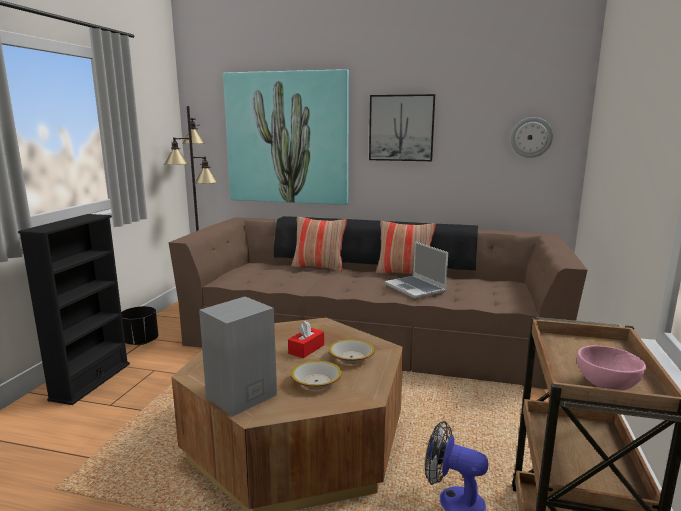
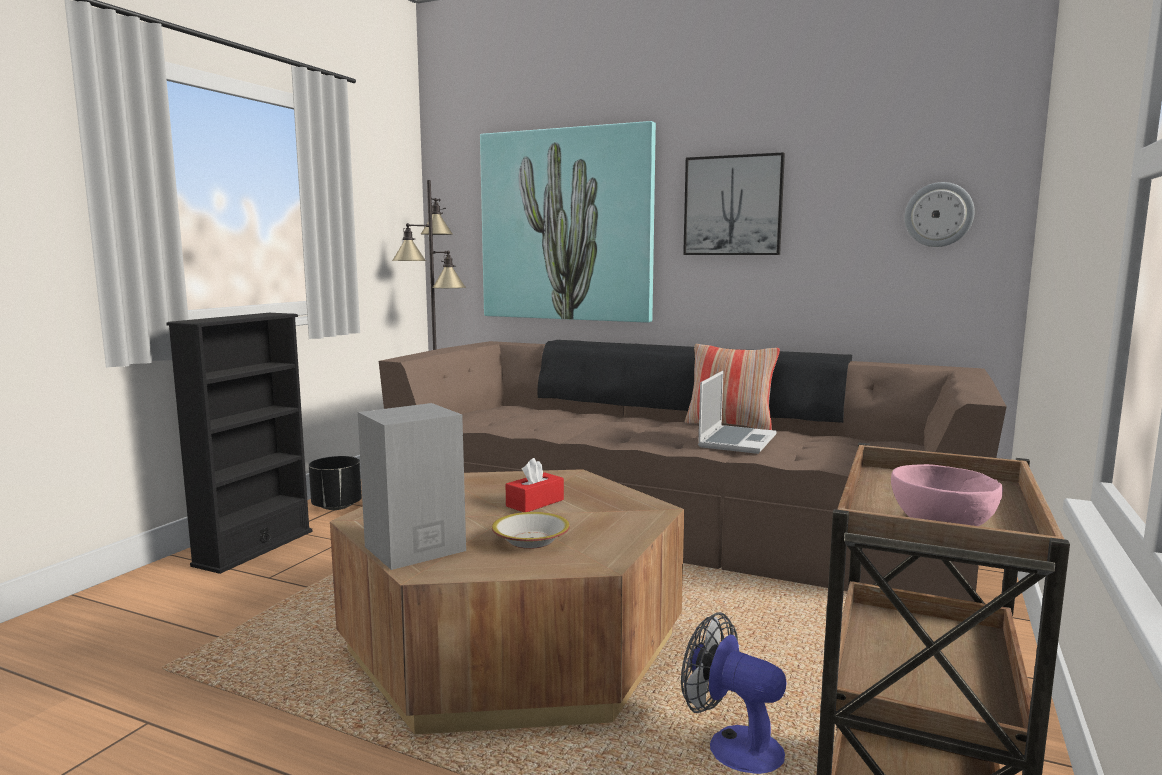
camera: 10 degrees right, 5 degrees down
(319, 267) = (601, 413): pillow -> none
(351, 357) = (597, 516): bowl -> none
(416, 288) = (736, 441): laptop -> laptop turned 135 degrees counterclockwise

